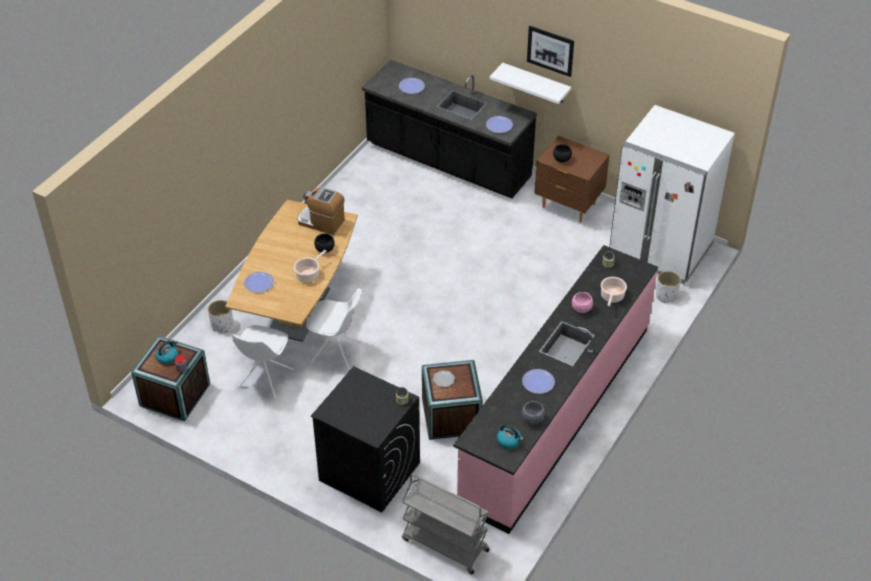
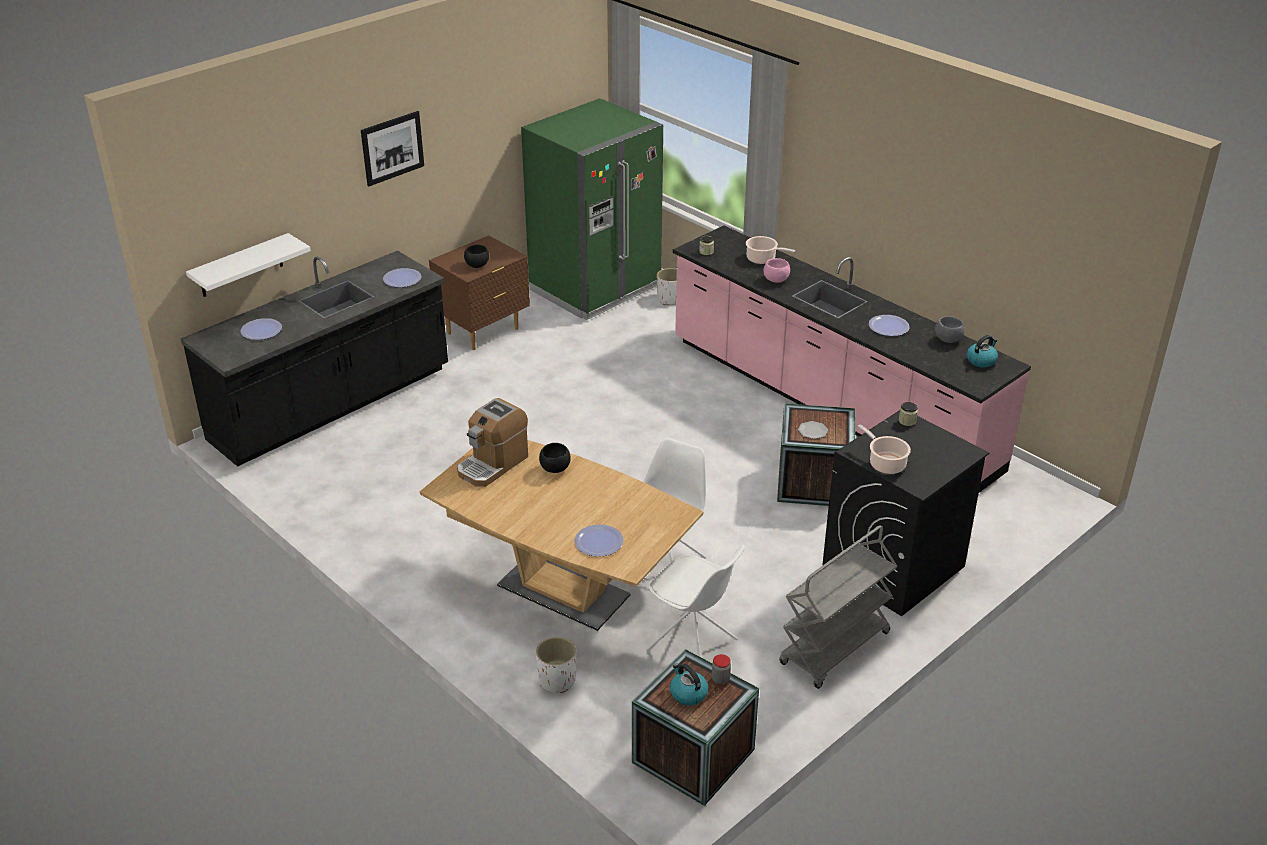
camera: 75 degrees left, 10 degrees down
(308, 274) = (602, 491): cooking pot -> cooking pot (885, 463)
(444, 545) = (1021, 522): grey cart -> grey cart (835, 649)
(536, 83) = (383, 210): white shelf -> white shelf (240, 266)
(660, 250) = (595, 288): white fridge -> green fridge

